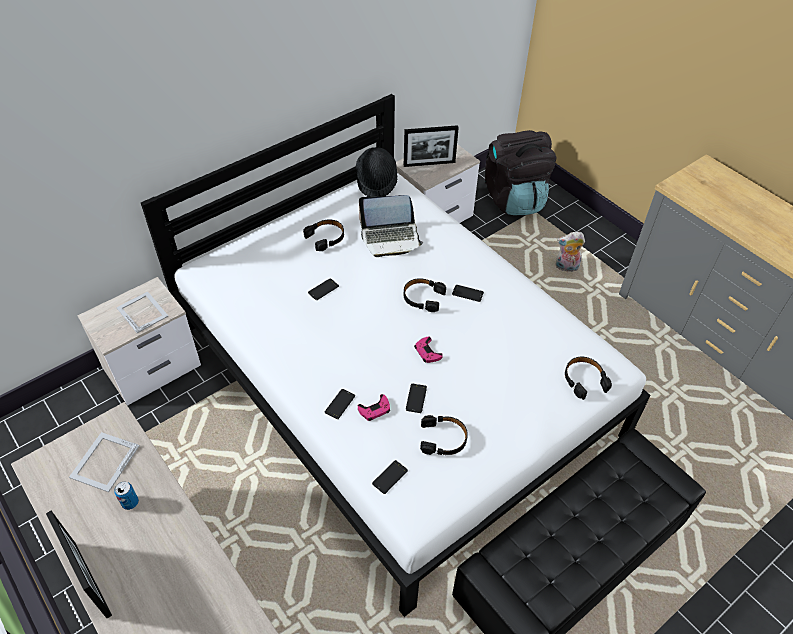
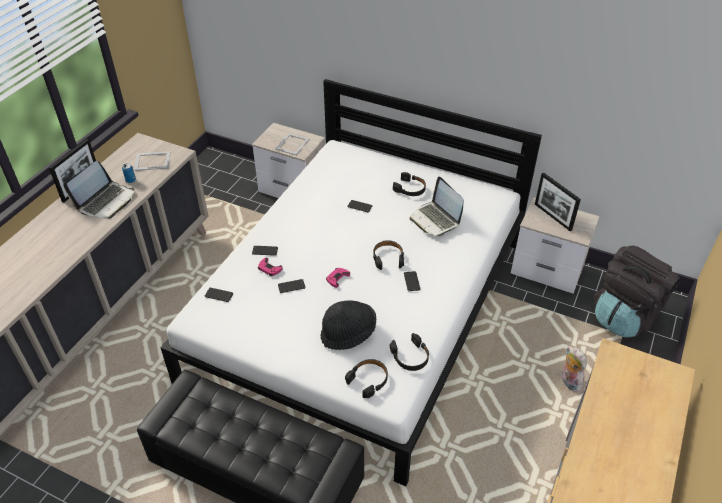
camera: 65 degrees right, 5 degrees down
(156, 549) = (106, 201): none -> laptop
(376, 181) = (492, 191): black hat -> black hat (348, 333)
(443, 439) = (264, 312): black headphones -> black headphones (410, 357)

